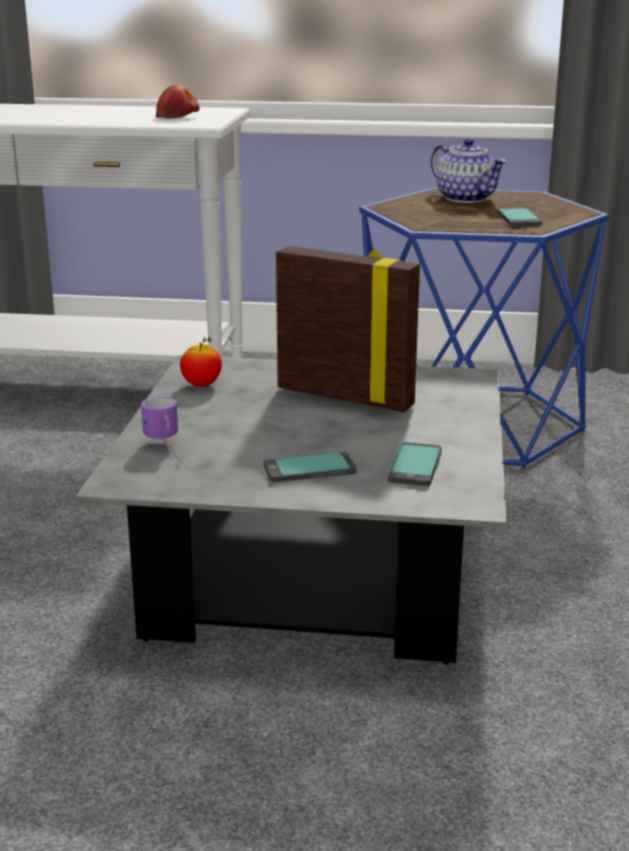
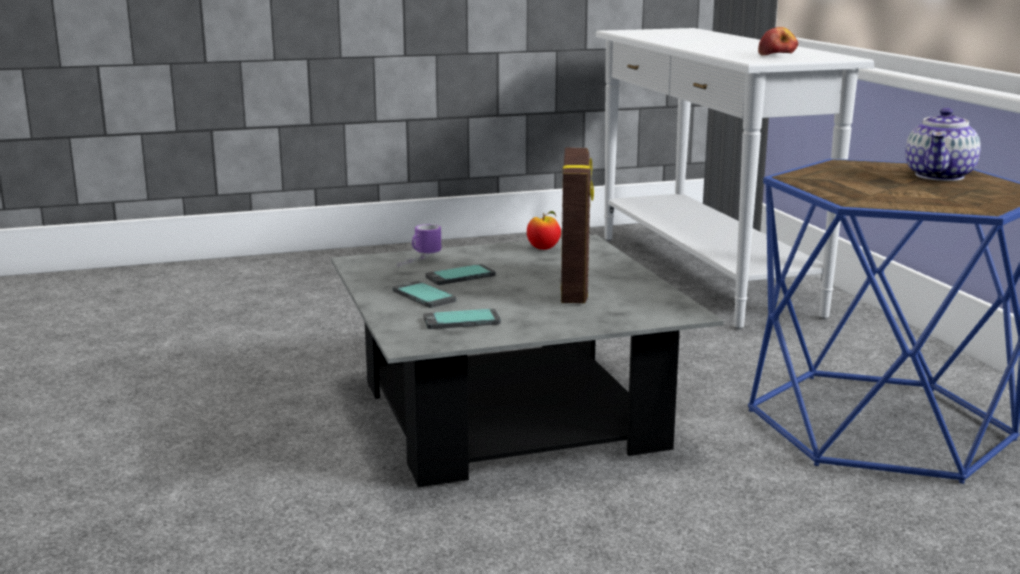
camera: 65 degrees right, 5 degrees down
(518, 219) = (890, 195): phone -> phone (460, 276)

